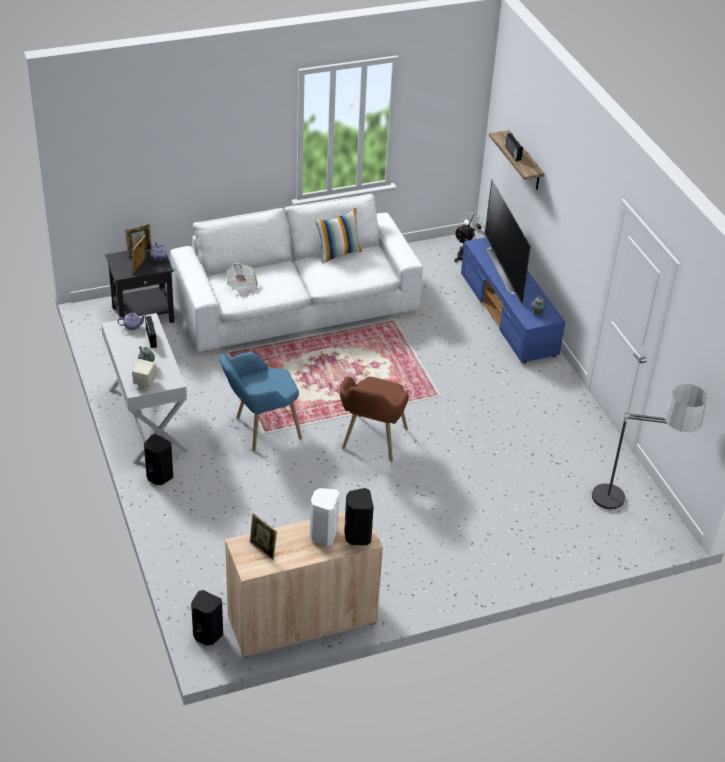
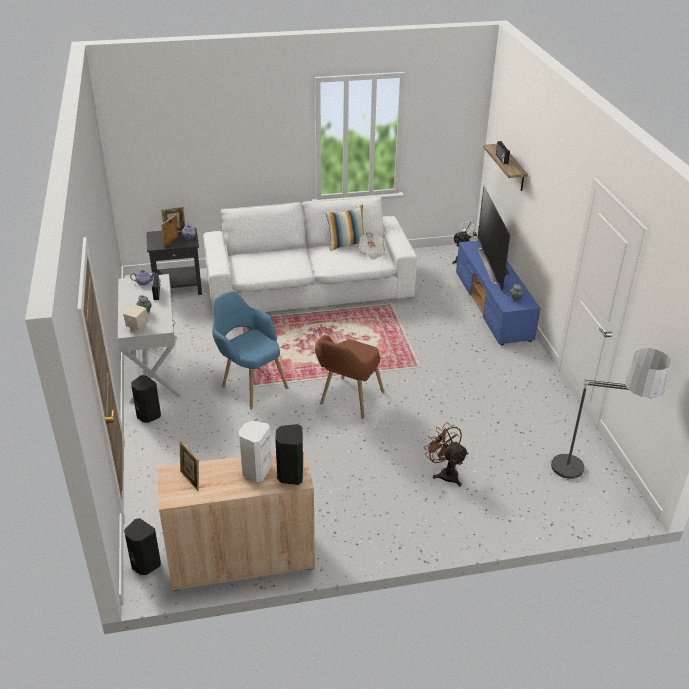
camera: 10 degrees right, 5 degrees down
(242, 287) = (256, 264): newspaper -> newspaper (372, 252)
(259, 430) = (249, 384): blue armchair -> blue armchair turned 60 degrees clockwise
(487, 514) = (445, 473): none -> brown fan

